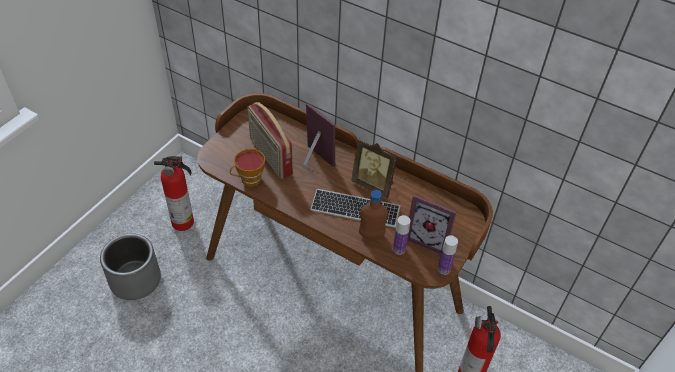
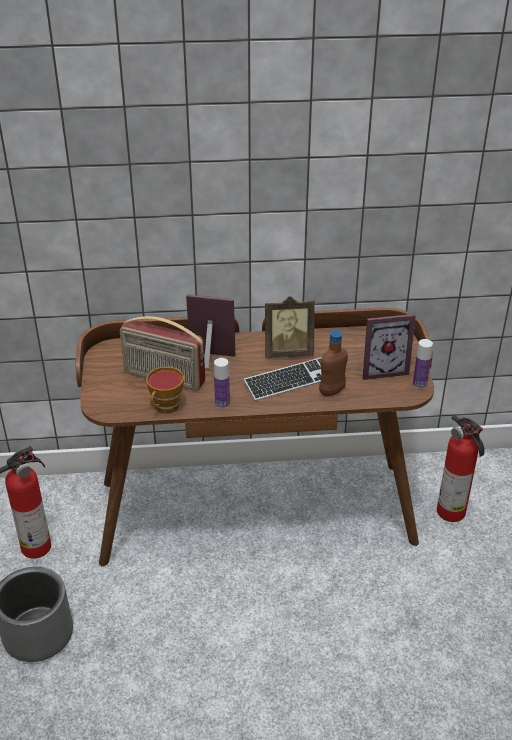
camera: 35 degrees left, 10 degrees down
(399, 249) = (367, 389): bottle -> bottle (222, 403)

